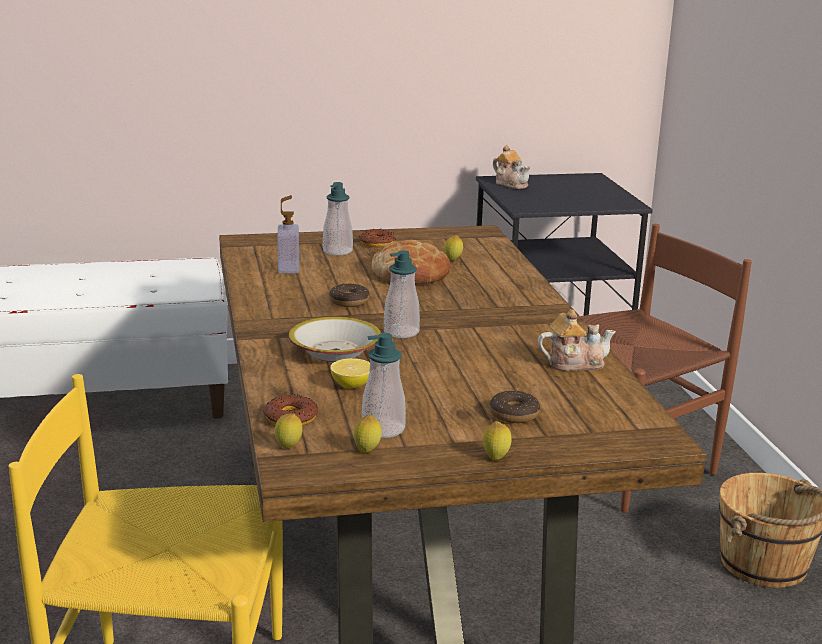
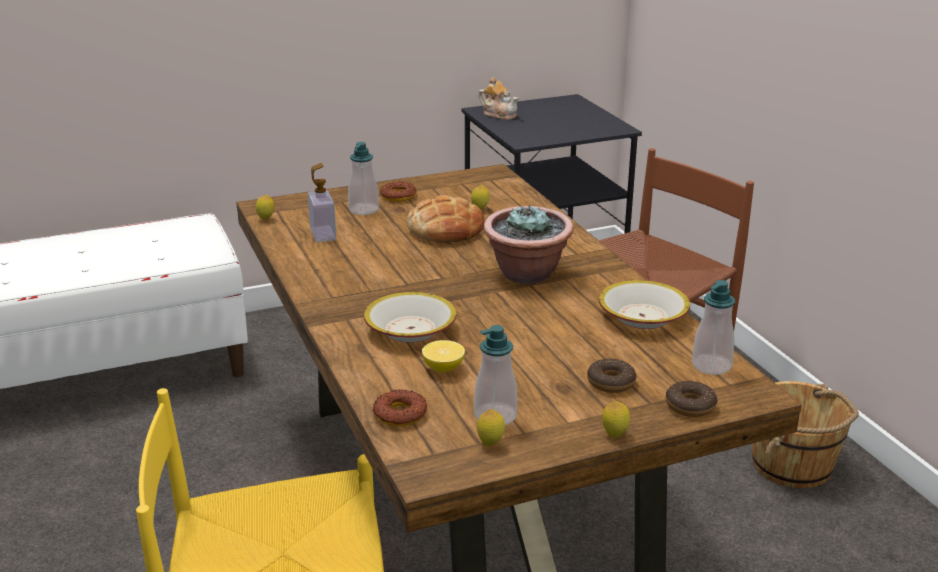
camera: 10 degrees left, 5 degrees up
(288, 448) = (412, 450): lemon -> lemon (266, 219)
(349, 301) = (400, 269): donut -> donut (690, 406)
(401, 332) = (465, 299): soap dispenser -> soap dispenser (711, 366)
(473, 317) = (527, 274): none -> potted plant
(574, 363) = (642, 317): teapot -> bowl

